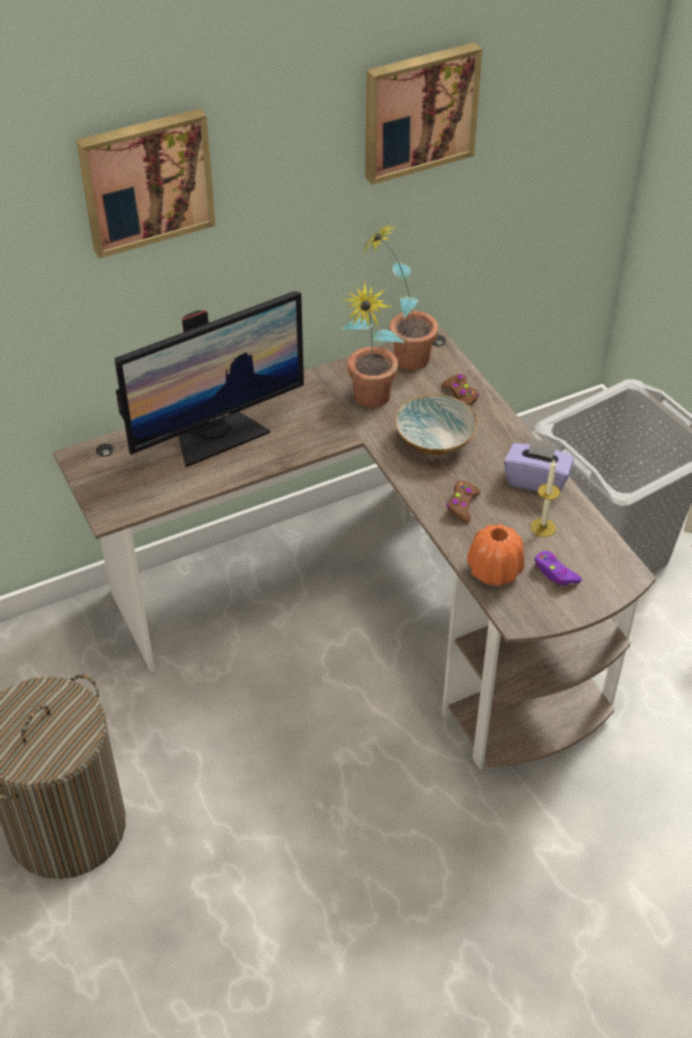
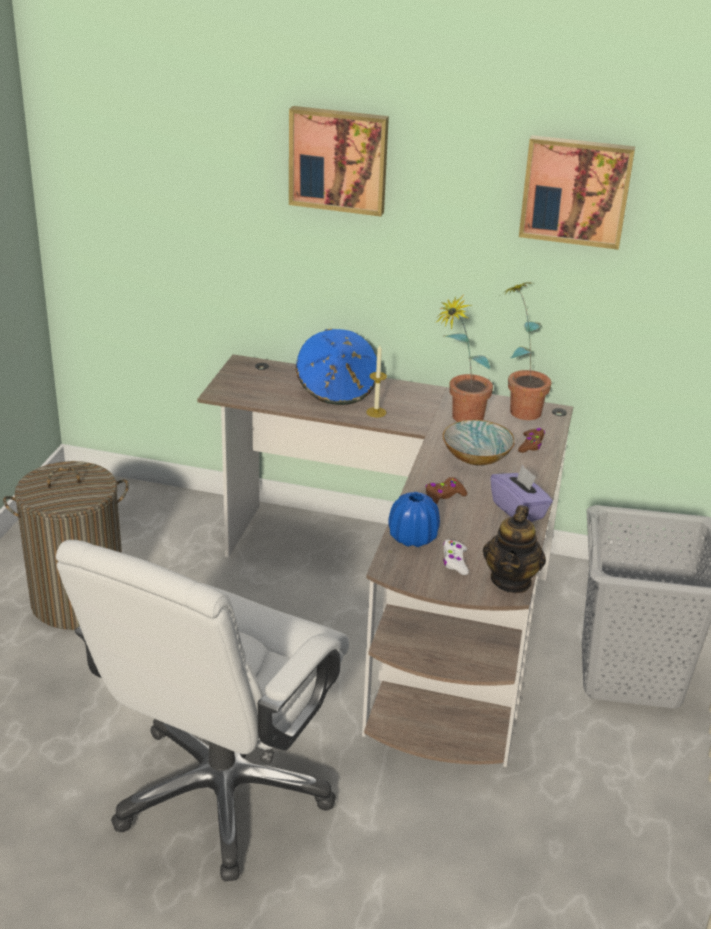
camera: 40 degrees right, 15 degrees down
(216, 435) = (337, 389): monitor -> blue hat
(435, 915) = (222, 793): none -> white office chair
(494, 571) = (413, 538): orange vase -> blue vase
(543, 527) = (484, 535): candle -> candle (376, 412)
(555, 573) = (455, 561): purple game controller -> white game controller
(617, 561) = (511, 580): none -> teapot

